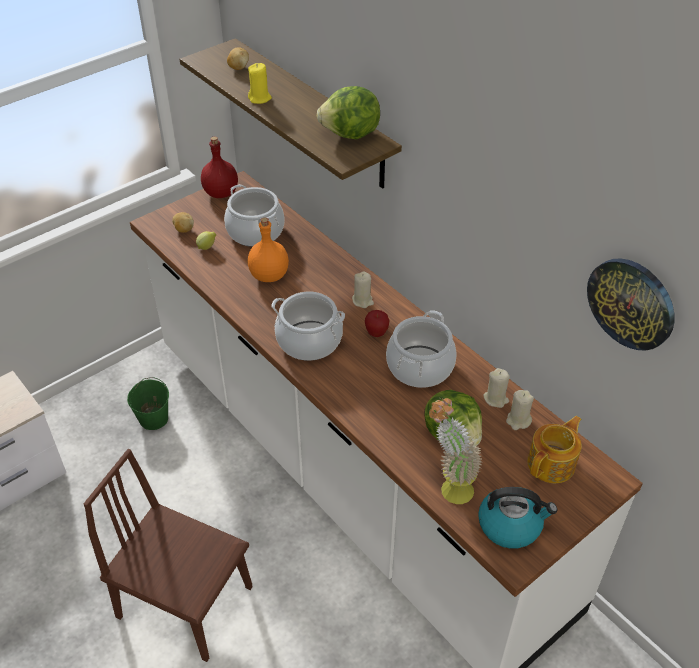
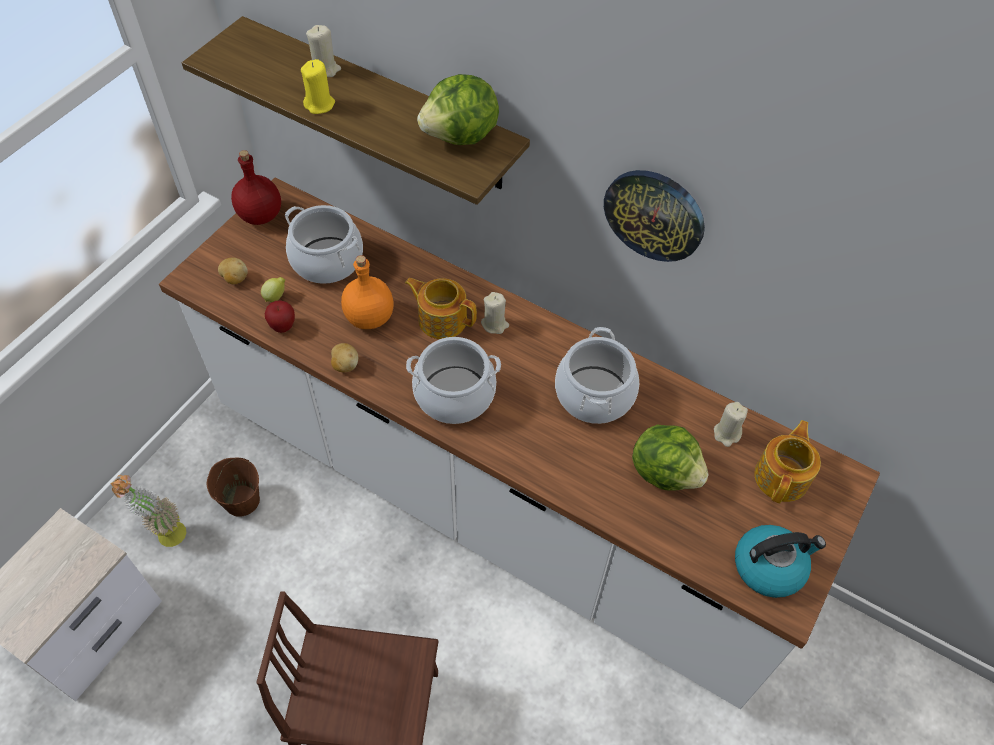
camera: 20 degrees left, 10 degrees up
(153, 418) = (241, 500): green bucket -> brown bucket
(238, 68) = (269, 62): potato -> potato (345, 365)
(323, 288) = (442, 319): none -> teapot
(376, 333) = (528, 363): apple -> apple (283, 327)
(449, 487) = (687, 539): potted plant -> potted plant (164, 532)
(496, 399) = (692, 413): beige candle -> beige candle (325, 69)
(631, 303) = (878, 299): wall clock -> wall clock (654, 214)

